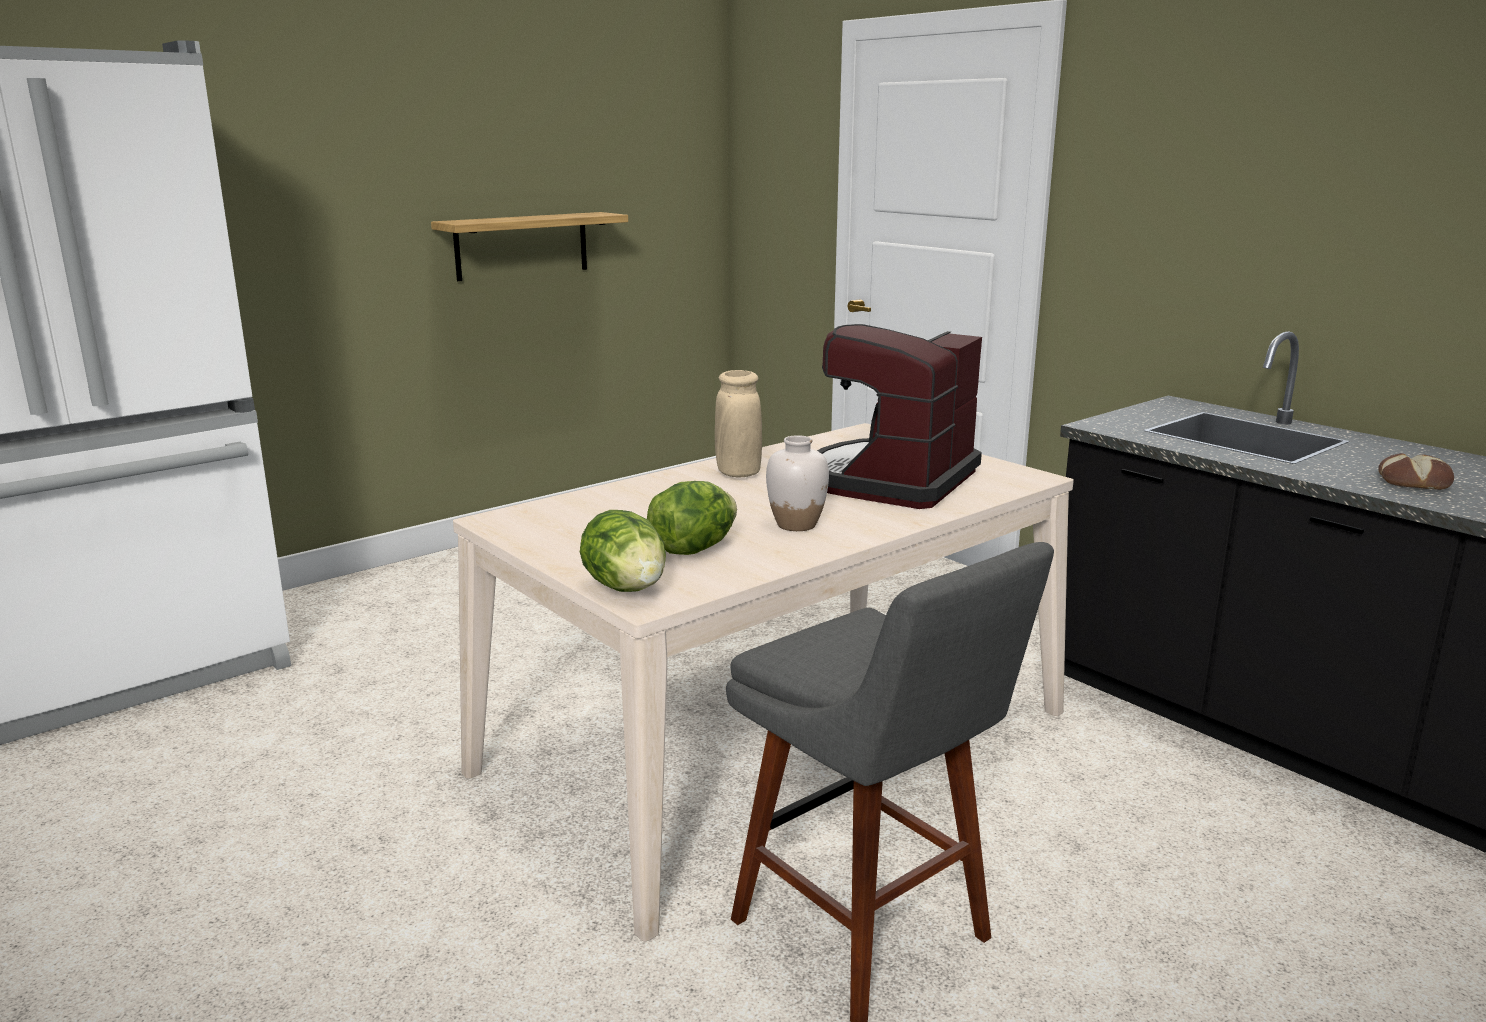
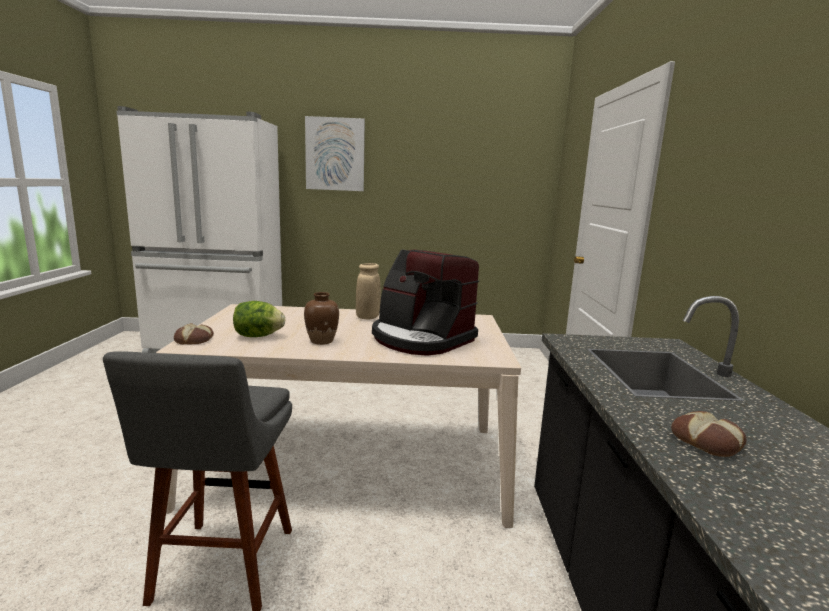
camera: 40 degrees right, 5 degrees down
(303, 131) = (335, 154): none -> picture
(522, 246) = (429, 211): shelf -> none
(626, 588) = (195, 340): lettuce -> bread
(796, 525) = (322, 341): white vase -> brown vase
(891, 480) = (420, 339): coffee machine -> coffee machine turned 120 degrees counterclockwise

